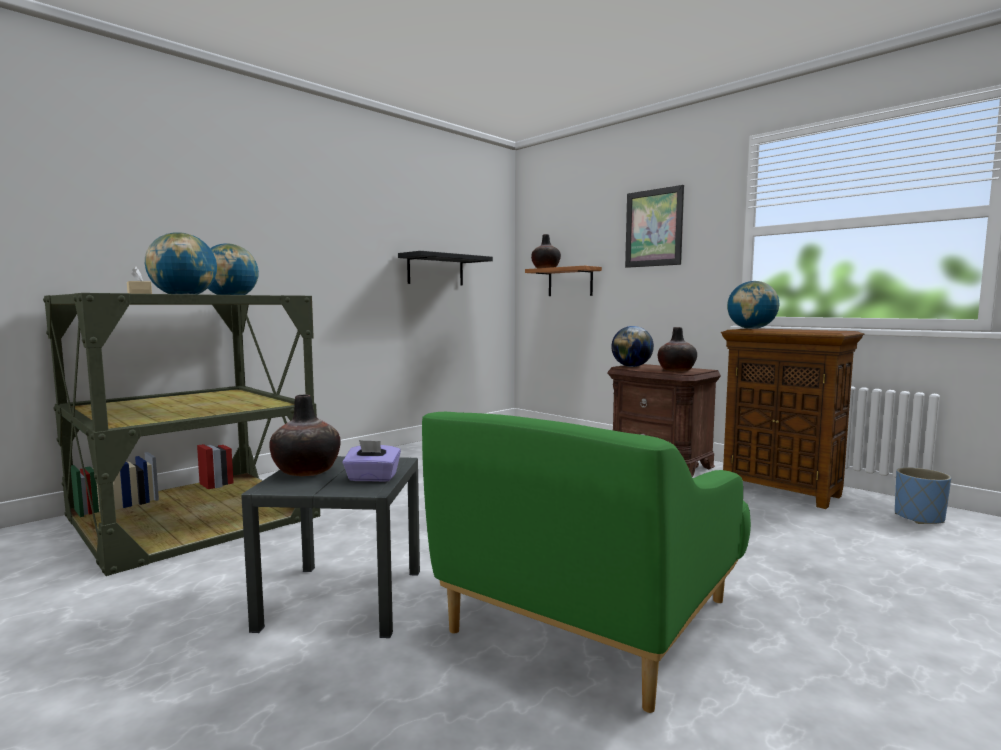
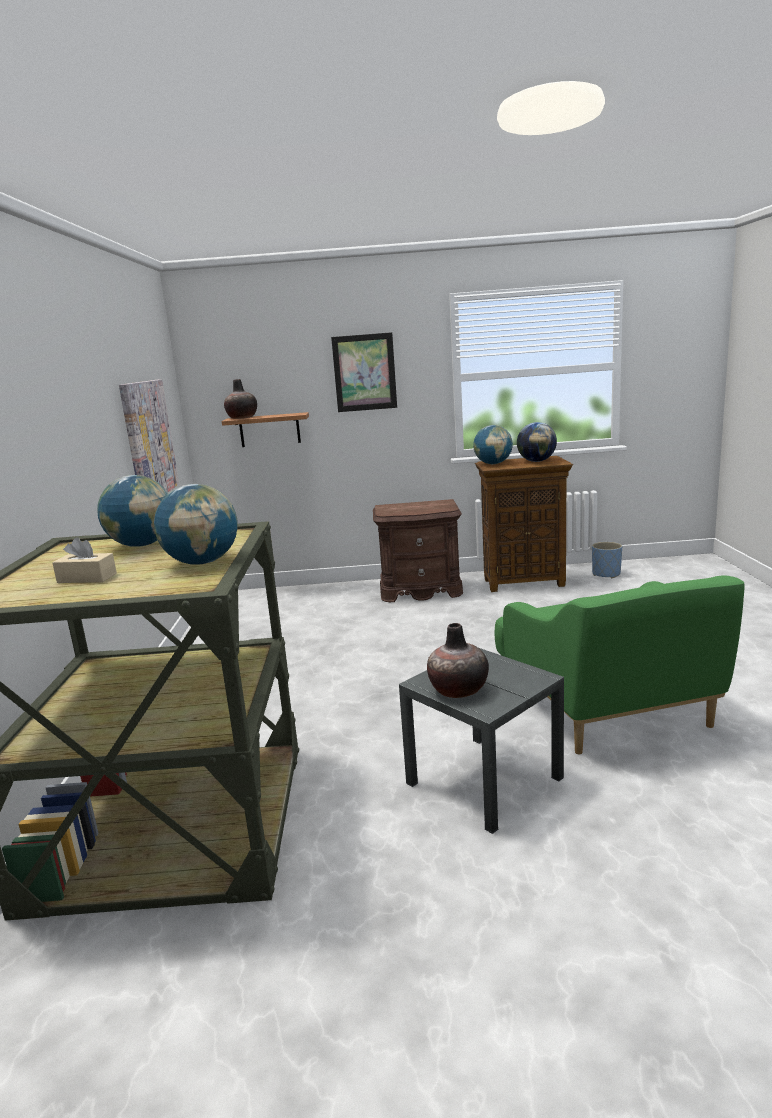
camera: 45 degrees left, 10 degrees up
(372, 478) = (511, 671): purple tissue box -> none
(435, 270) = (148, 439): black shelf -> picture
(631, 366) = (389, 511): globe -> globe (536, 461)
(676, 370) = (434, 507): vase -> none

